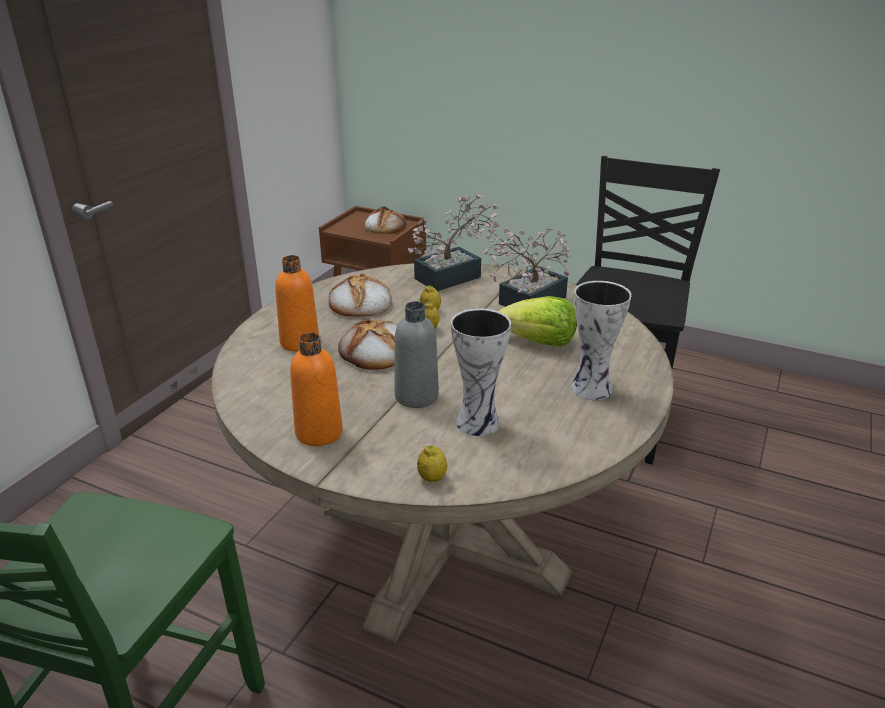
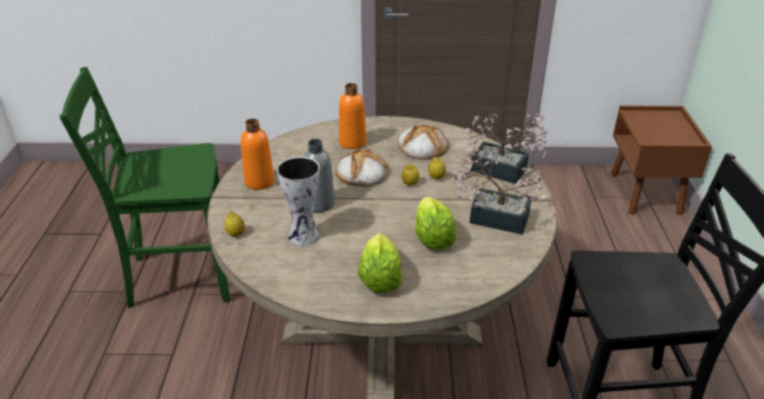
camera: 65 degrees right, 5 degrees up
(385, 226) = (670, 133): bread -> none
(592, 389) = (380, 278): vase -> lettuce

